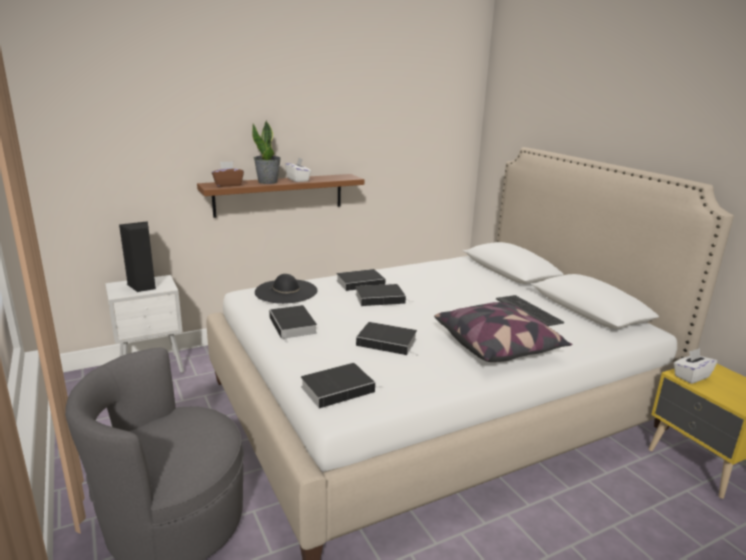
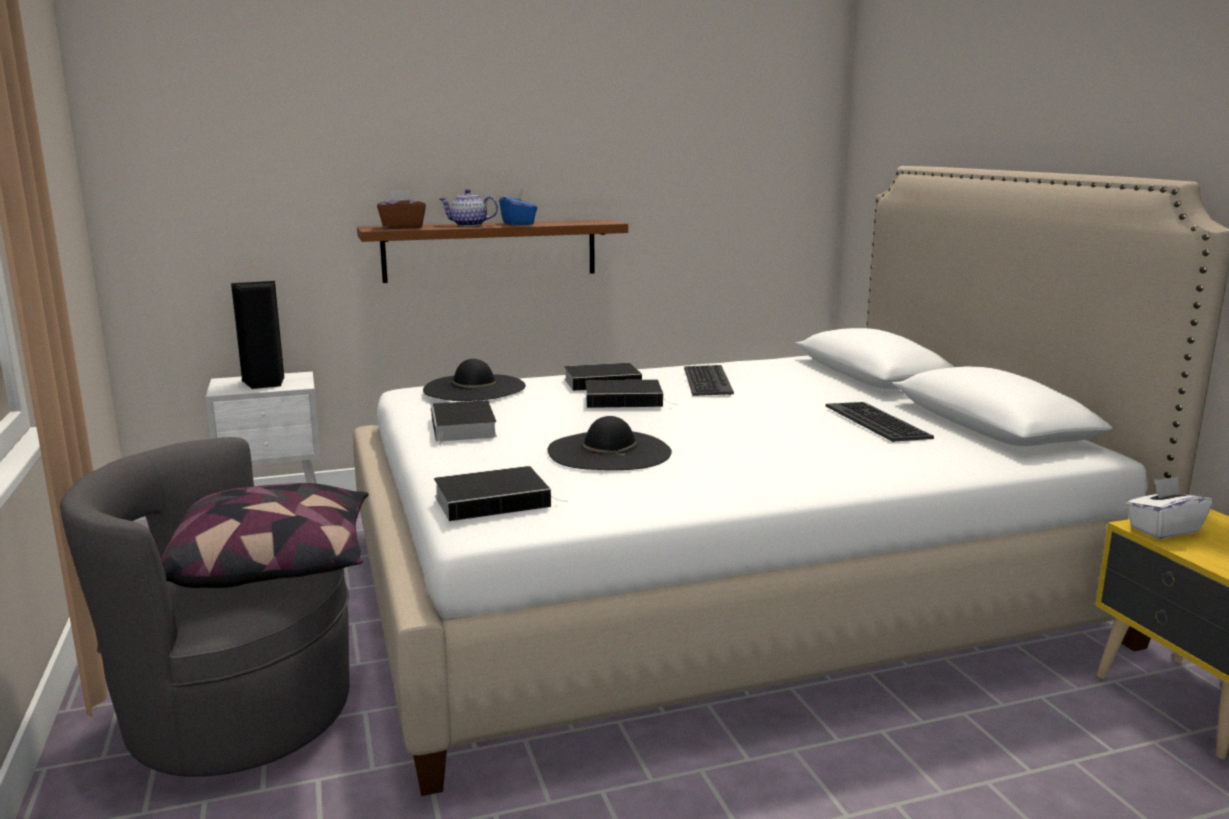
camera: 10 degrees right, 5 degrees down
(268, 182) = (468, 225): potted plant -> teapot
(298, 180) = (518, 223): white tissue box -> blue tissue box
(388, 342) = (609, 451): book -> black hat
(420, 280) = (706, 381): none -> keyboard
(498, 346) = (796, 463): pillow -> pillow (275, 564)

